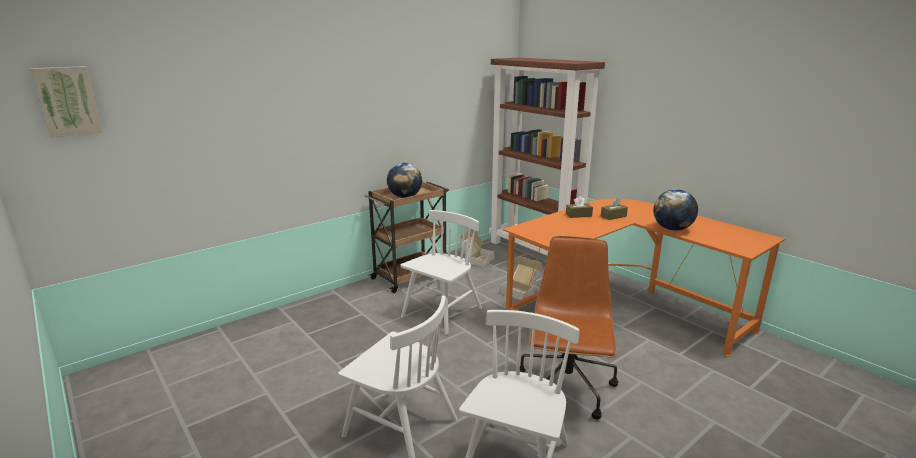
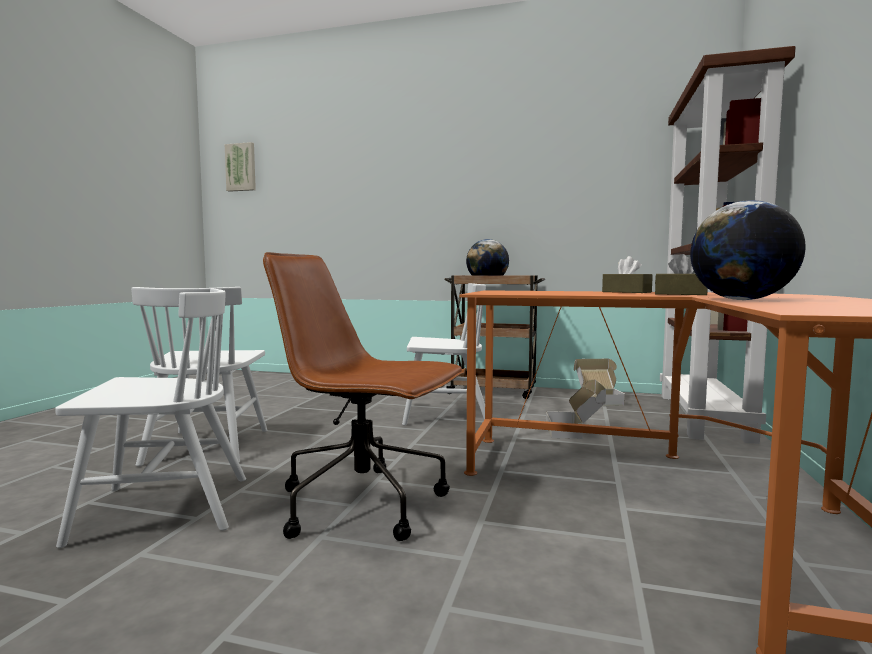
camera: 55 degrees right, 15 degrees down
(566, 389) = (365, 504): brown office chair -> brown office chair turned 135 degrees counterclockwise

